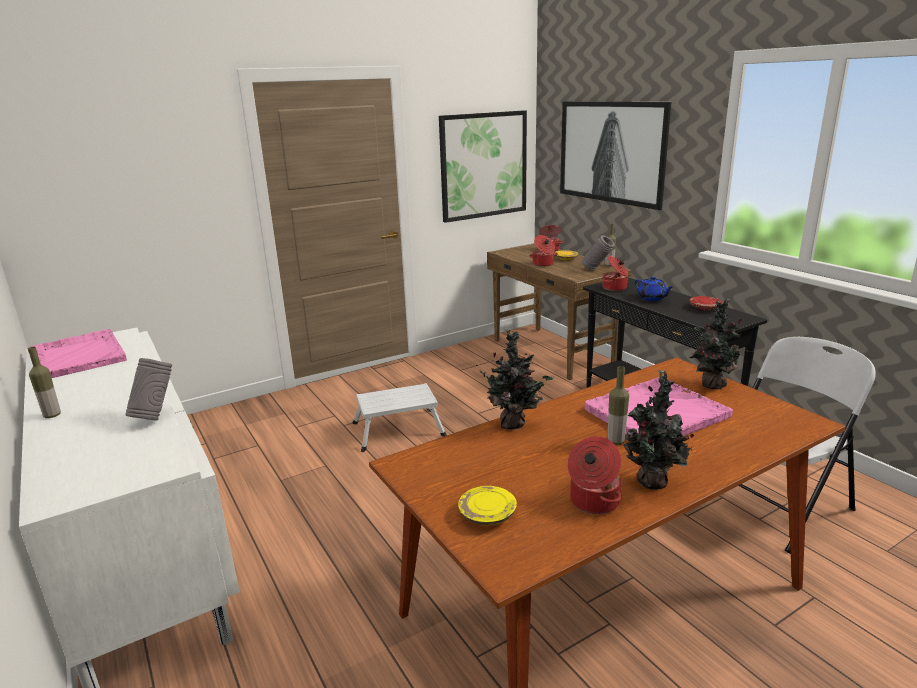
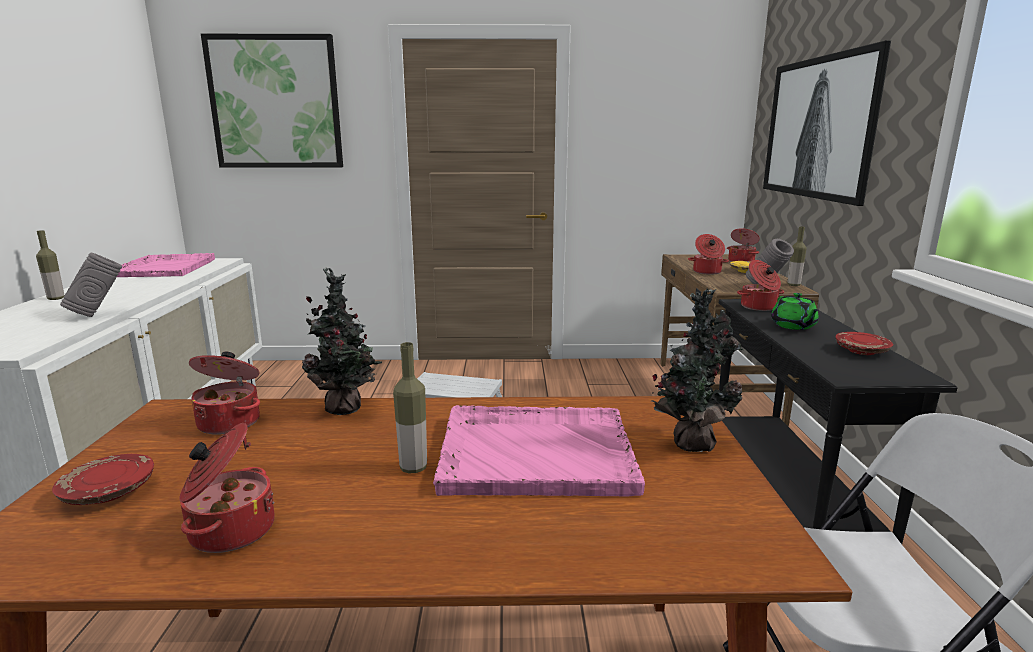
camera: 30 degrees right, 5 degrees down
(462, 455) = (230, 422): none -> cooking pot
(483, 165) = (672, 149): picture -> picture (275, 102)
(487, 514) = (108, 492): yellow plate -> red plate
(652, 298) = (793, 326): blue teapot -> green teapot
(653, 484) = (343, 542): potted plant -> none

